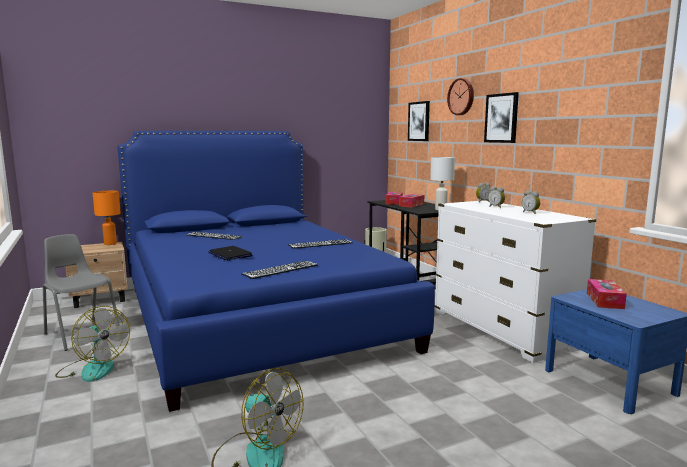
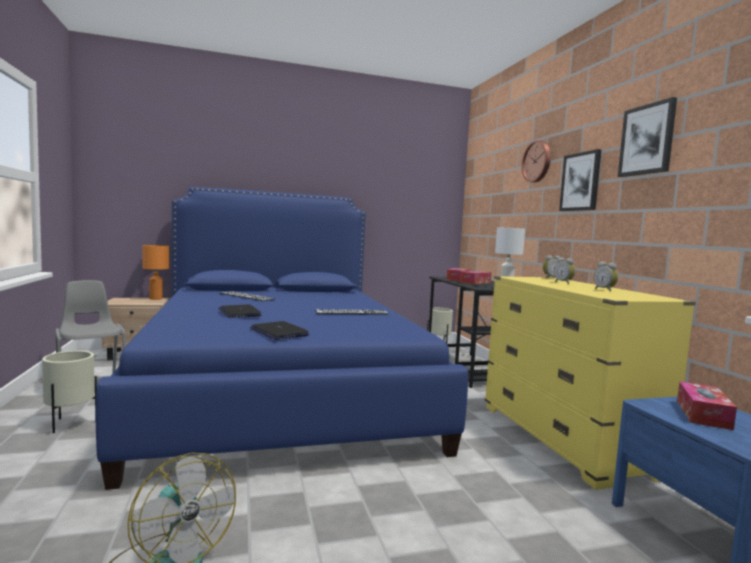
camera: 10 degrees right, 5 degrees down
(93, 368) = (70, 425): fan -> beige planter
(280, 269) = (278, 332): keyboard -> laptop
(419, 121) = (493, 193): picture -> picture (647, 140)
(501, 330) = (563, 440): white dresser -> yellow dresser

